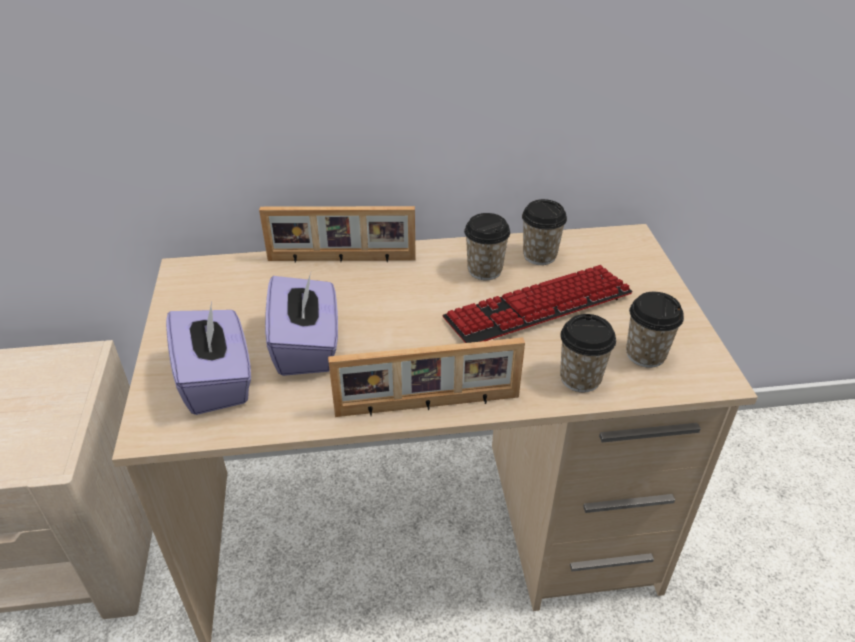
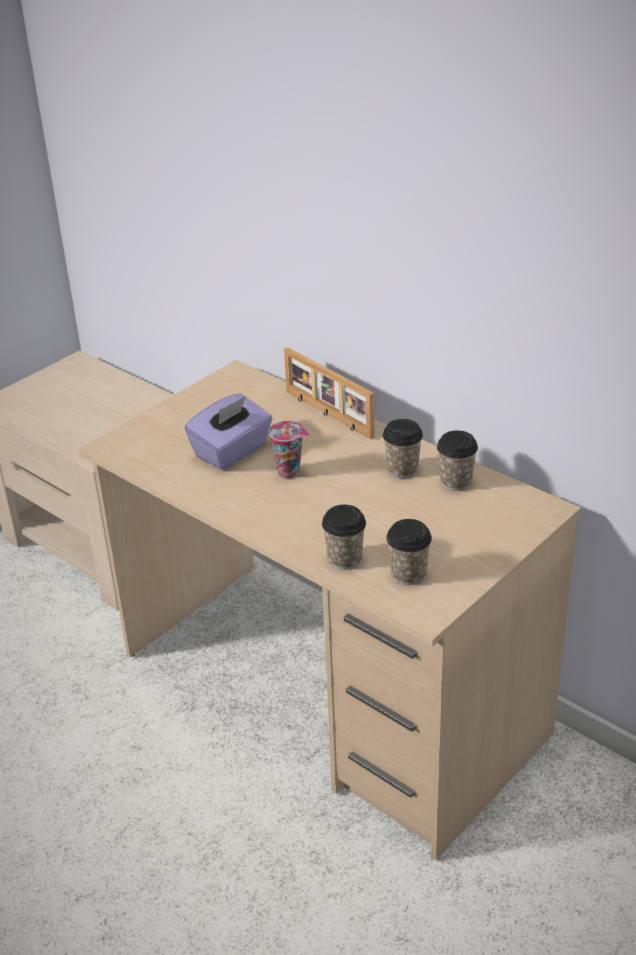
camera: 50 degrees right, 5 degrees down
(217, 380) = (166, 441): purple tissue box -> none
(397, 331) = (290, 472): none -> cup
(428, 406) = (241, 517): picture frame -> none
(538, 307) = (394, 510): keyboard -> none

